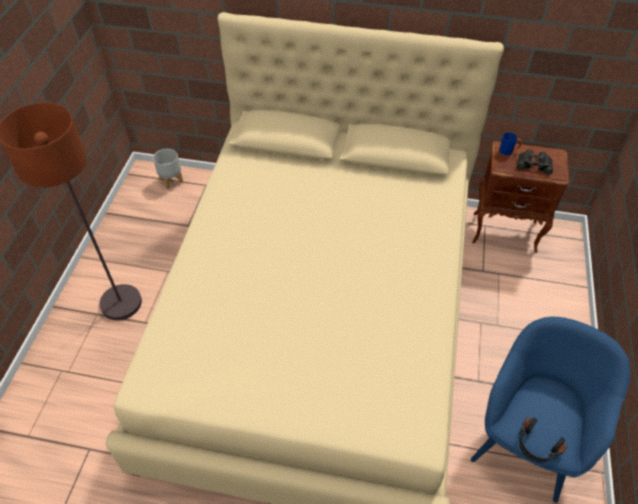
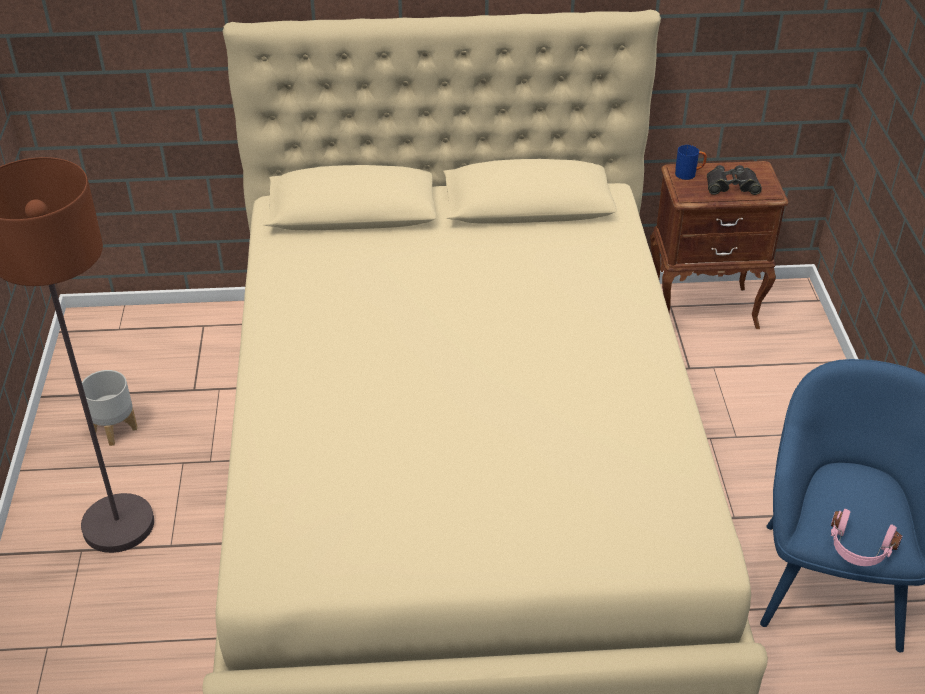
camera: 15 degrees left, 10 degrees down
(171, 180) = (141, 328): grey planter -> grey planter (115, 429)
(536, 446) = (859, 549): black headphones -> pink headphones

